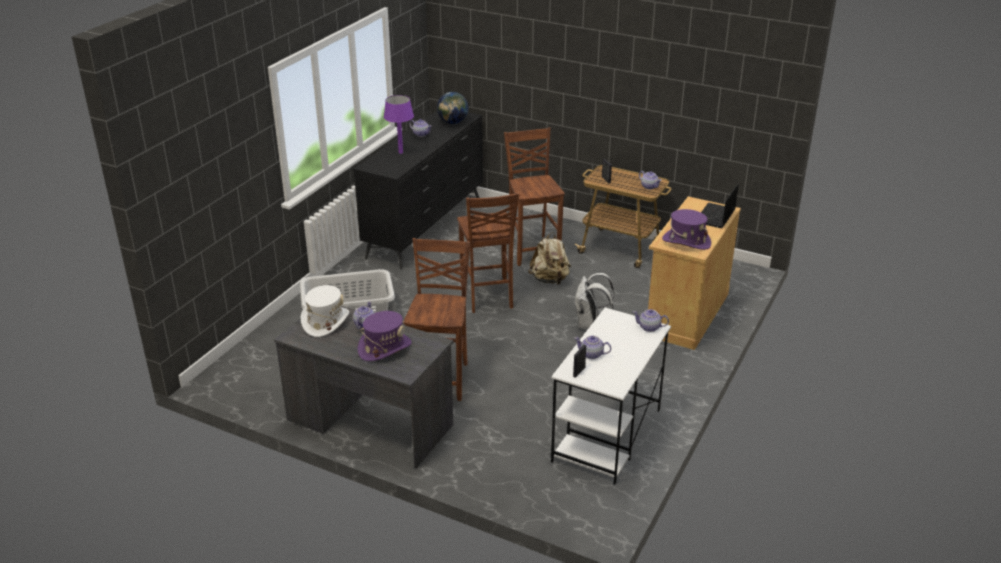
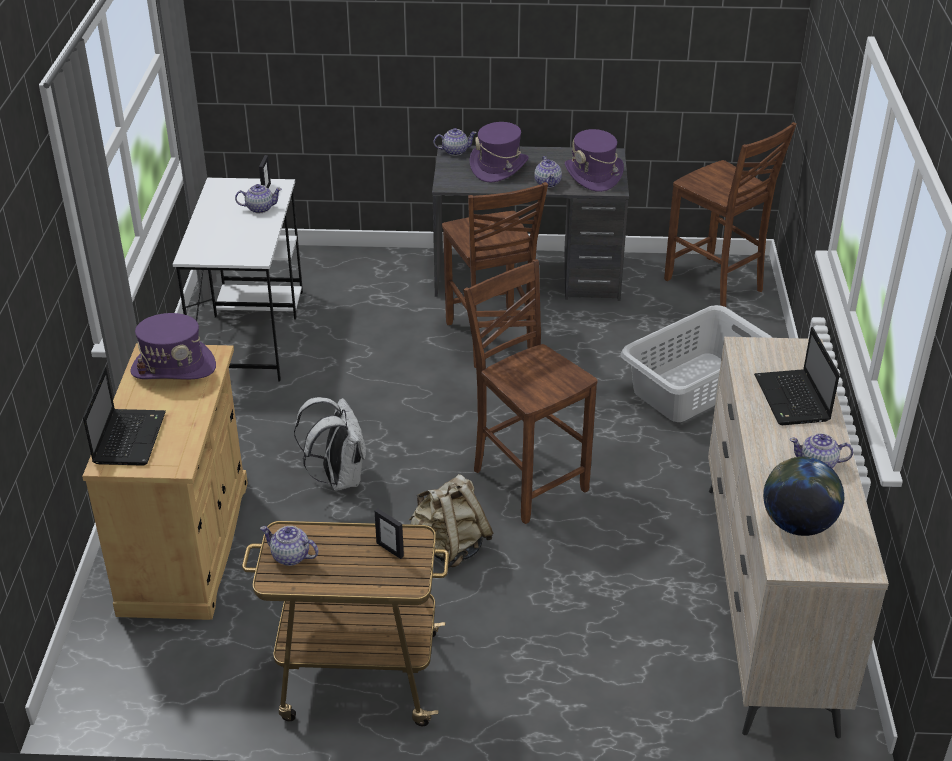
camera: 155 degrees right, 5 degrees up
(325, 321) = (593, 175): white hat -> purple hat
(400, 152) = (793, 400): purple table lamp -> laptop
(426, 228) = (767, 603): black dresser -> beige dresser
(532, 249) = (525, 613): brown chair -> brown chair (715, 286)
(649, 328) = (199, 254): teapot -> teapot (454, 151)

